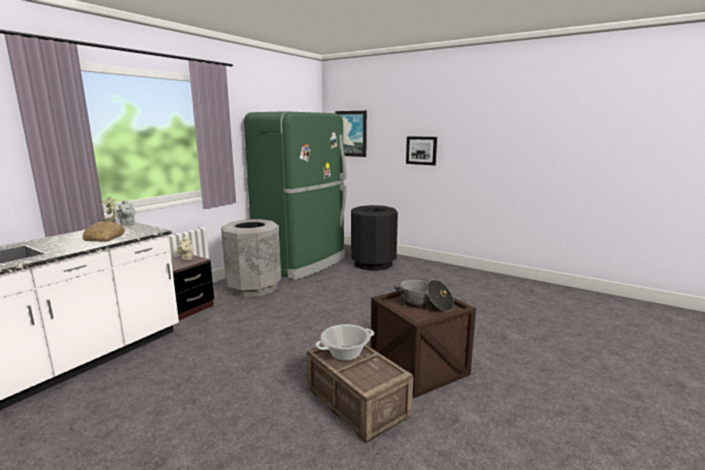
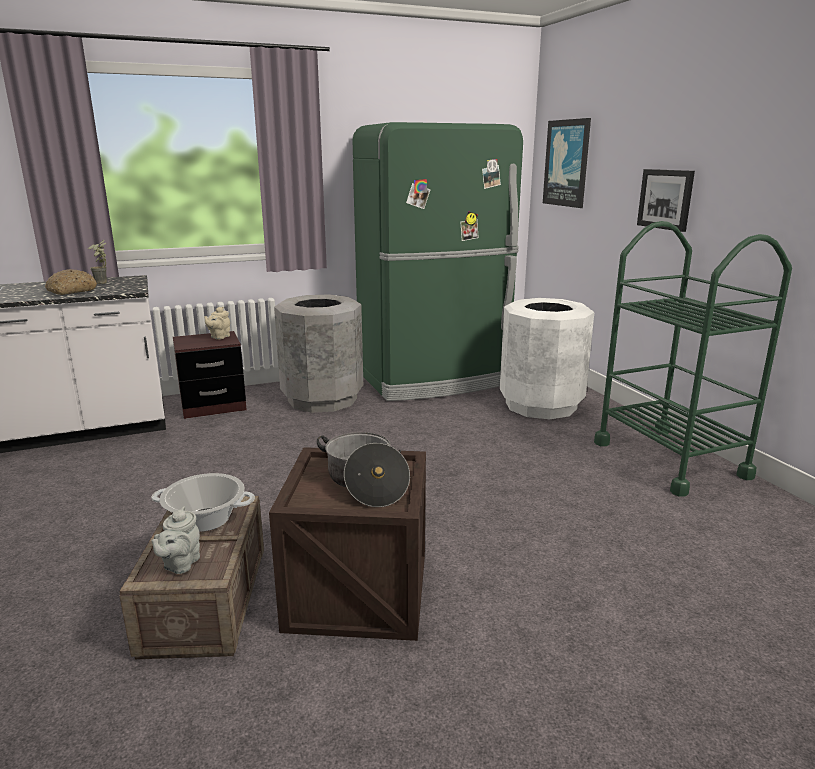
camera: 35 degrees right, 5 degrees up
(127, 224) = (132, 278): grey teapot -> grey teapot (180, 564)
(373, 264) = (541, 405): black trash can -> white trash can
(455, 273) = (669, 459): none -> green cart

